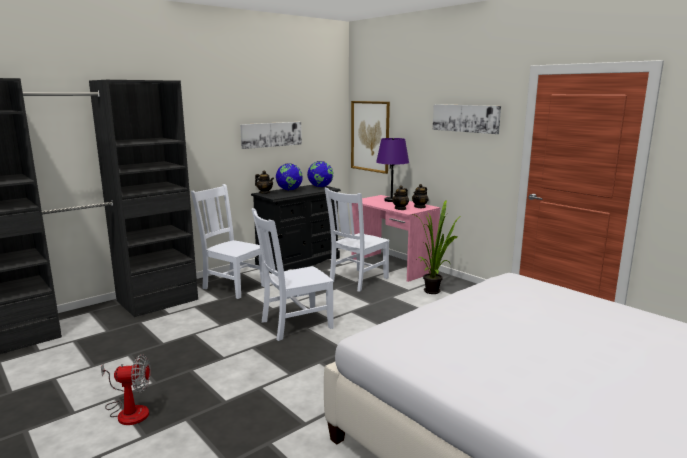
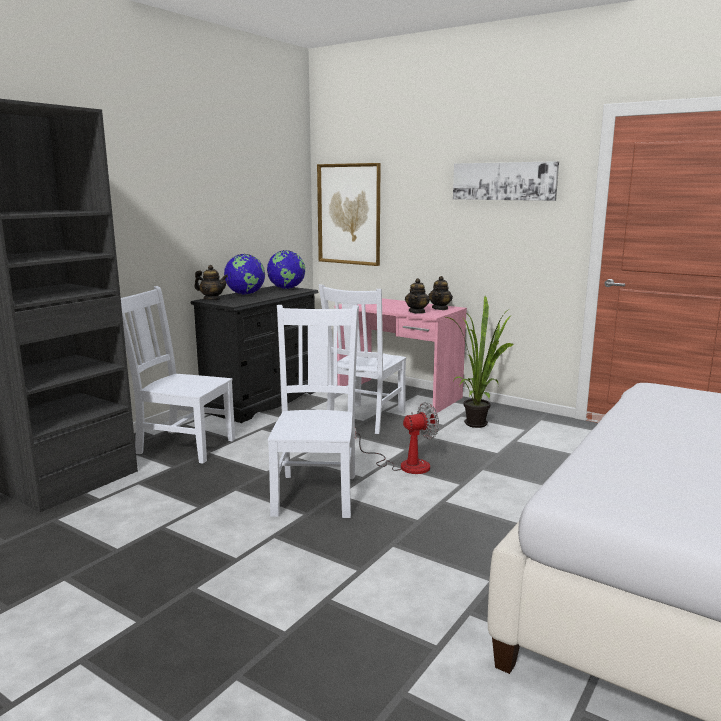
camera: 15 degrees left, 0 degrees up
(129, 410) = (121, 681): fan -> fan (404, 465)
(271, 134) = (214, 210): picture -> none
(294, 325) = (316, 493): white chair -> white chair turned 135 degrees clockwise
(391, 200) = (393, 302): purple table lamp -> none

